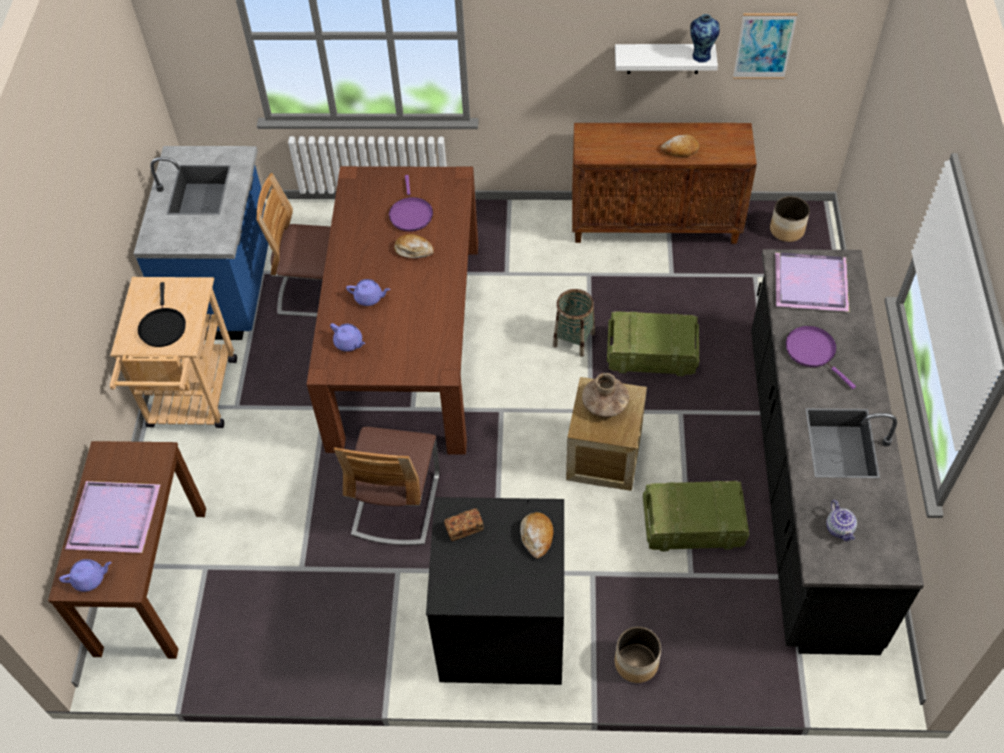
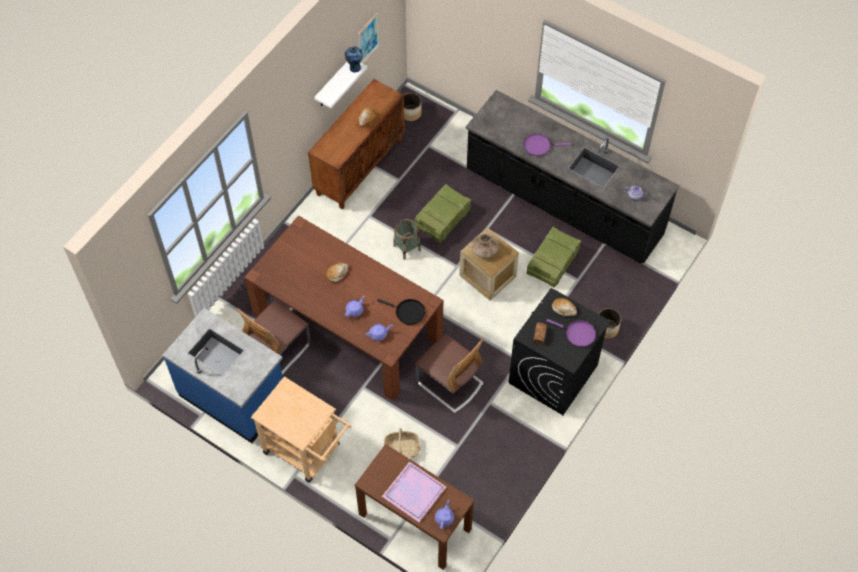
camera: 60 degrees left, 5 degrees up
(162, 327) = (302, 416): black frying pan -> black frying pan (408, 312)
(257, 502) = (401, 448): none -> basket
(410, 214) = (310, 262): purple frying pan -> purple frying pan (578, 334)
(812, 284) = (501, 121): purple tray -> none

